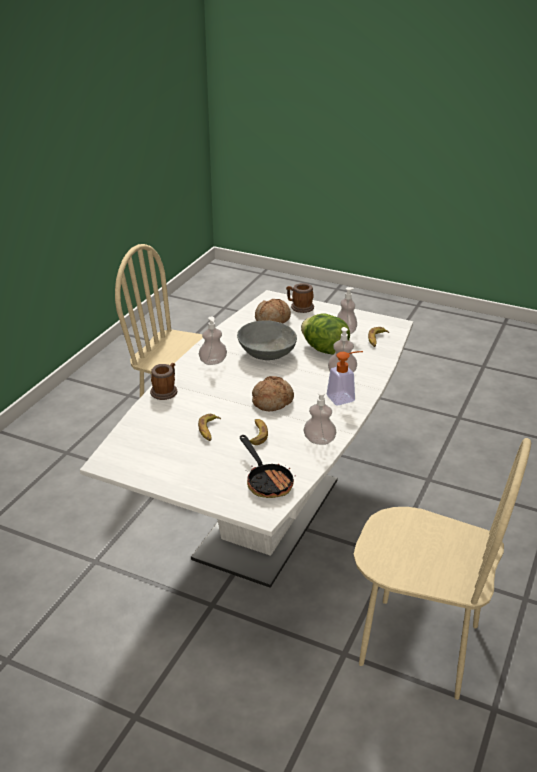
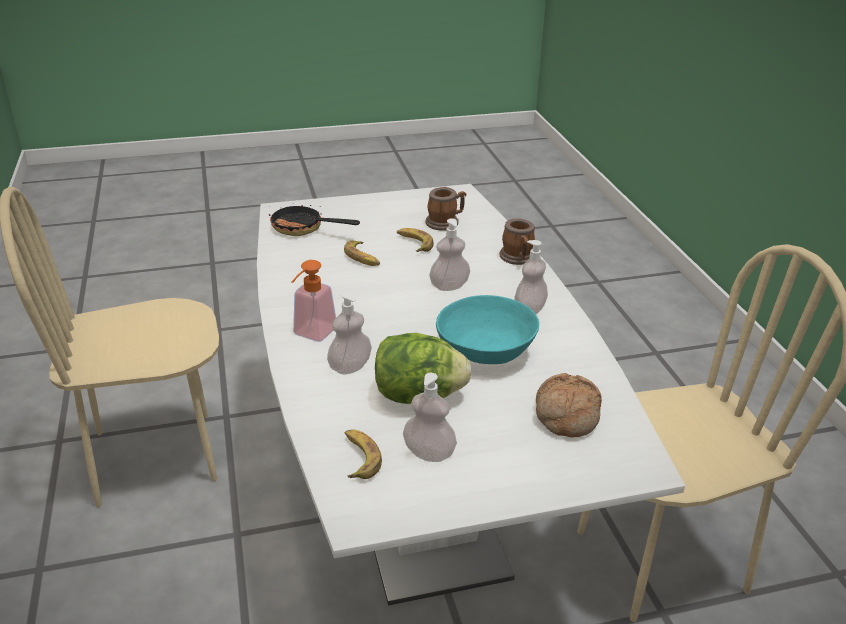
camera: 140 degrees right, 0 degrees up
(266, 353) = (486, 350): grey bowl -> turquoise bowl
(272, 400) = (393, 295): bread -> none
(299, 307) = (568, 468): mug -> mug (445, 222)
(319, 440) = (291, 277): soap dispenser -> soap dispenser (449, 286)

